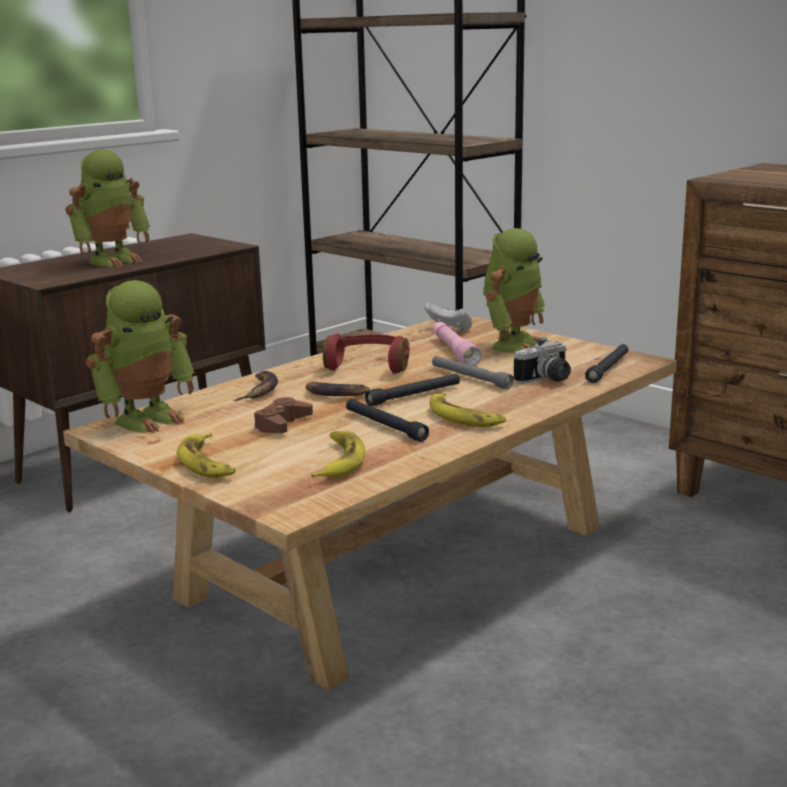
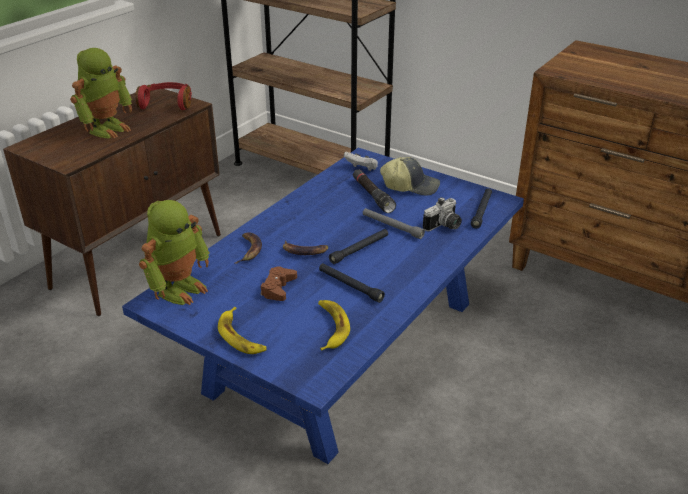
camera: 10 degrees left, 15 degrees up
(370, 365) = (318, 215): red headphones -> red headphones (167, 104)
(397, 562) = (343, 345): beige coffee table -> blue coffee table
(455, 351) = (372, 195): pink flashlight -> black flashlight
(463, 417) = (400, 272): banana -> none
(513, 345) = (410, 186): toy robot -> cap

